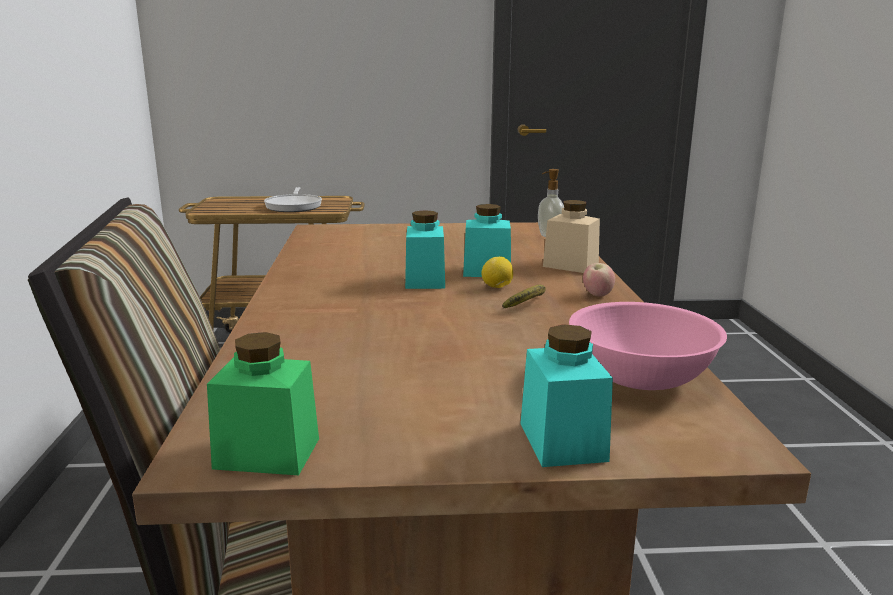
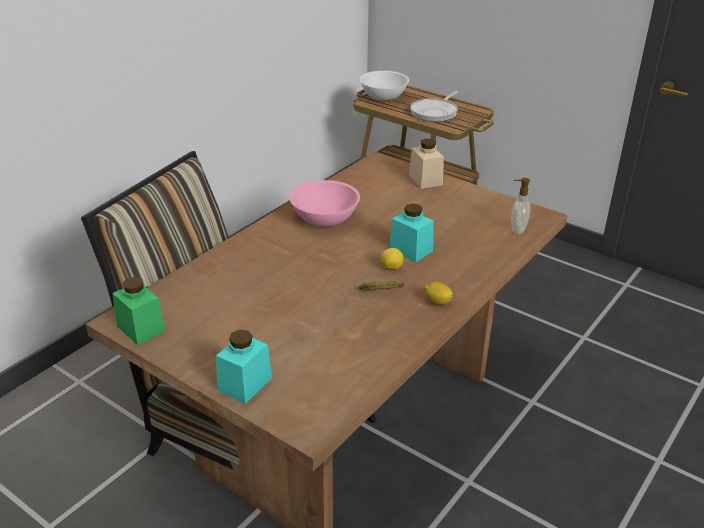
camera: 40 degrees right, 15 degrees up
(218, 205) = (384, 96): none -> white bowl
(425, 281) = (361, 244): turquoise jar -> none
(570, 265) = (474, 266): beige jar -> beige jar (425, 180)
(597, 295) = (437, 302): apple -> lemon
(642, 377) = (343, 371): pink bowl -> pink bowl (325, 219)

